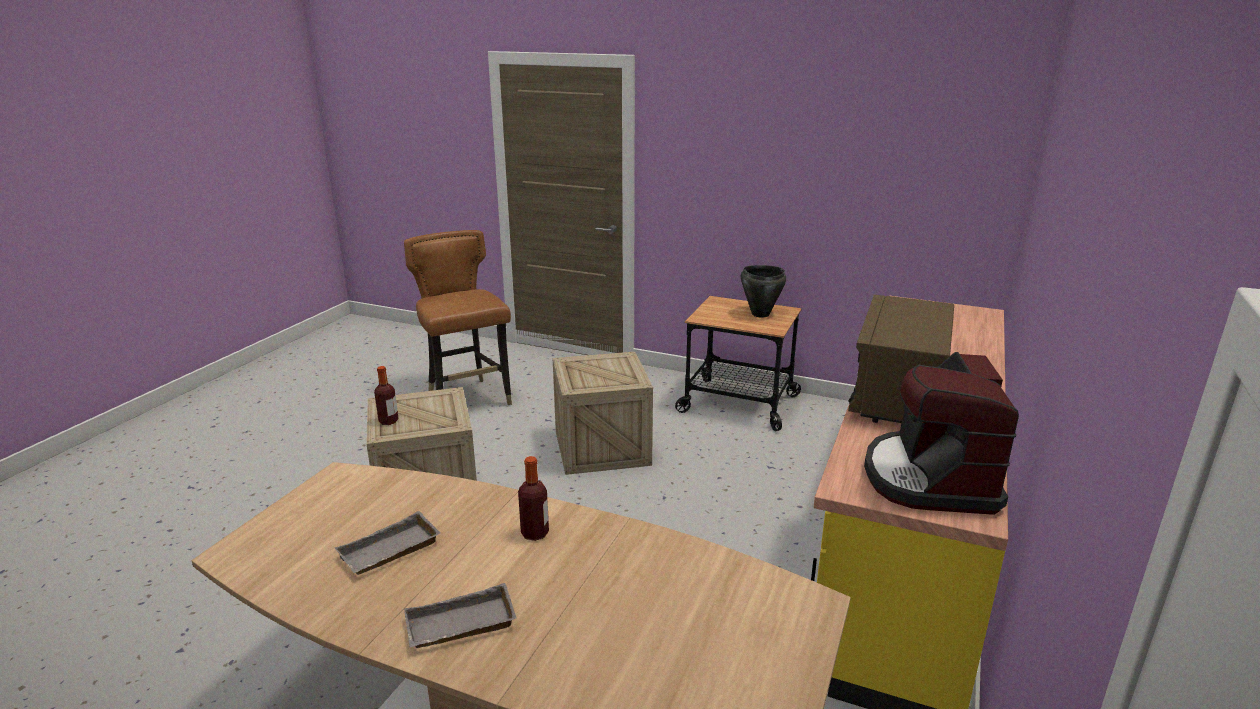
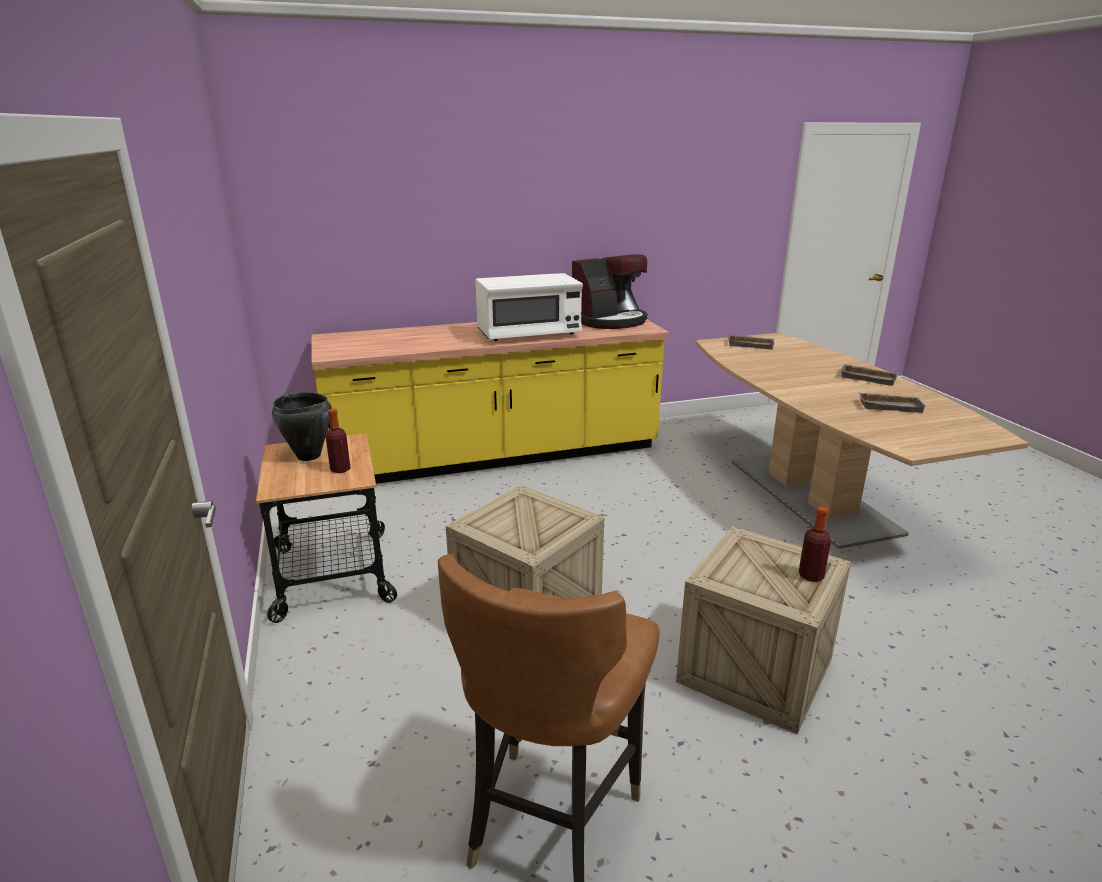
camera: 130 degrees left, 0 degrees up
(535, 533) = (799, 387): bottle -> bottle (340, 469)
(755, 639) = (750, 345): none -> grey tray
(897, 396) = (529, 334): brown microwave -> white microwave

